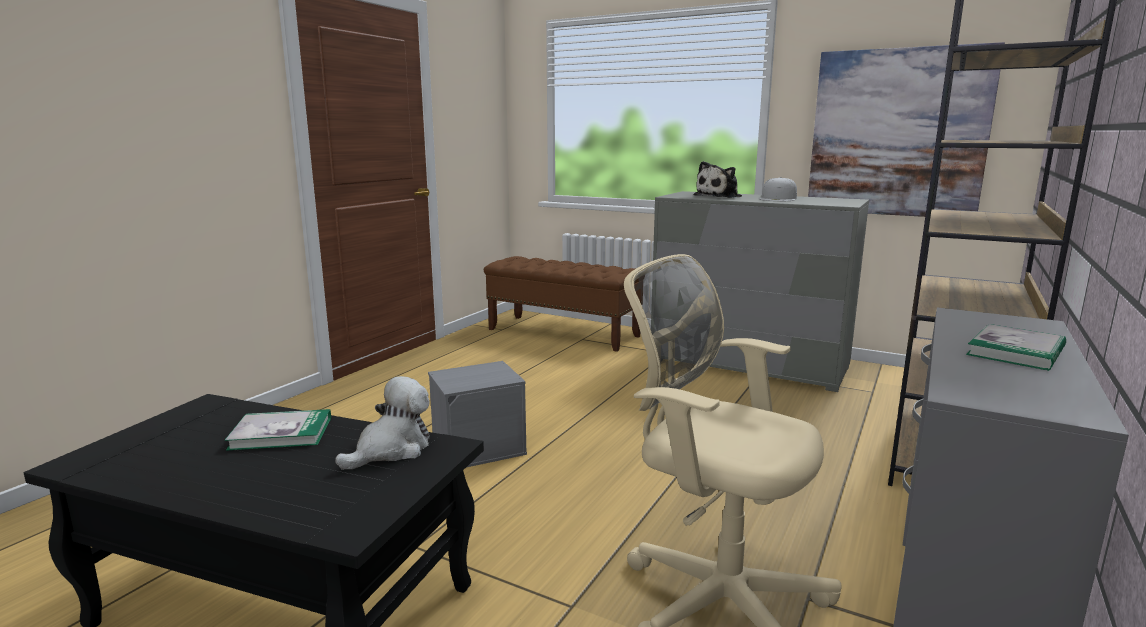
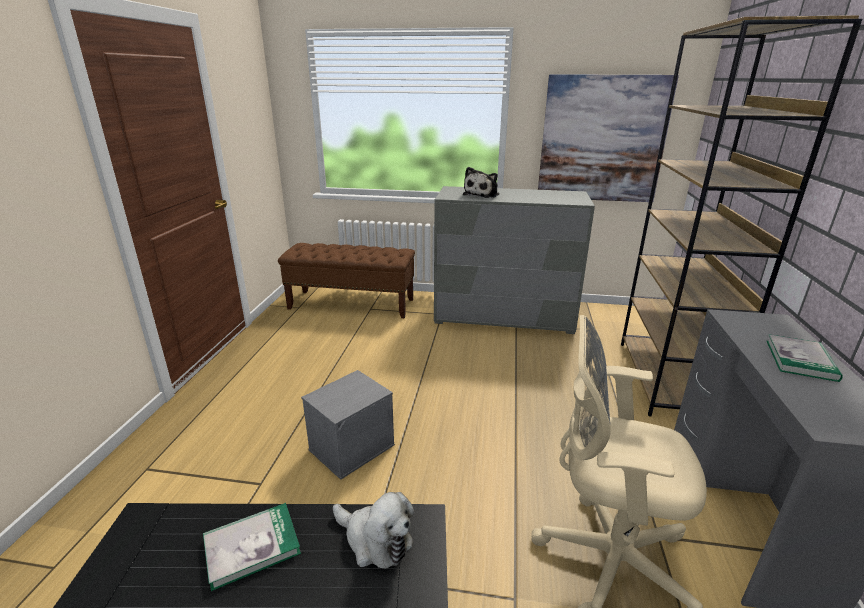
camera: 20 degrees left, 10 degrees up
(391, 449) = (375, 540): plush toy -> plush toy turned 105 degrees clockwise
(778, 199) = (527, 195): white cap -> none

